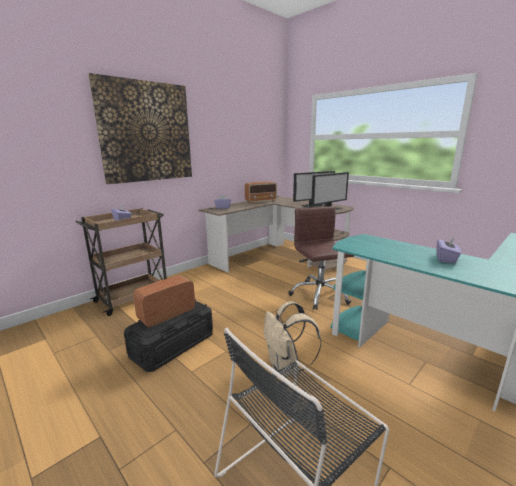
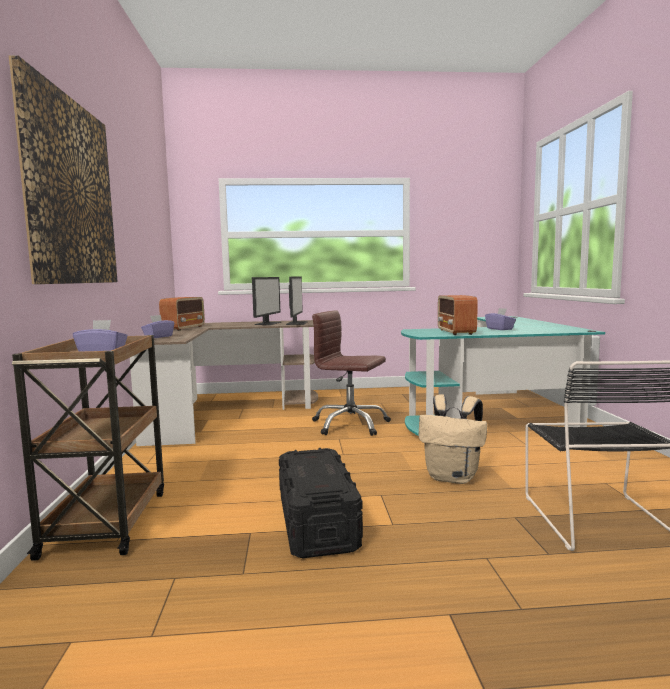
camera: 50 degrees left, 10 degrees down
(166, 315) = (308, 471): radio -> radio (456, 332)

